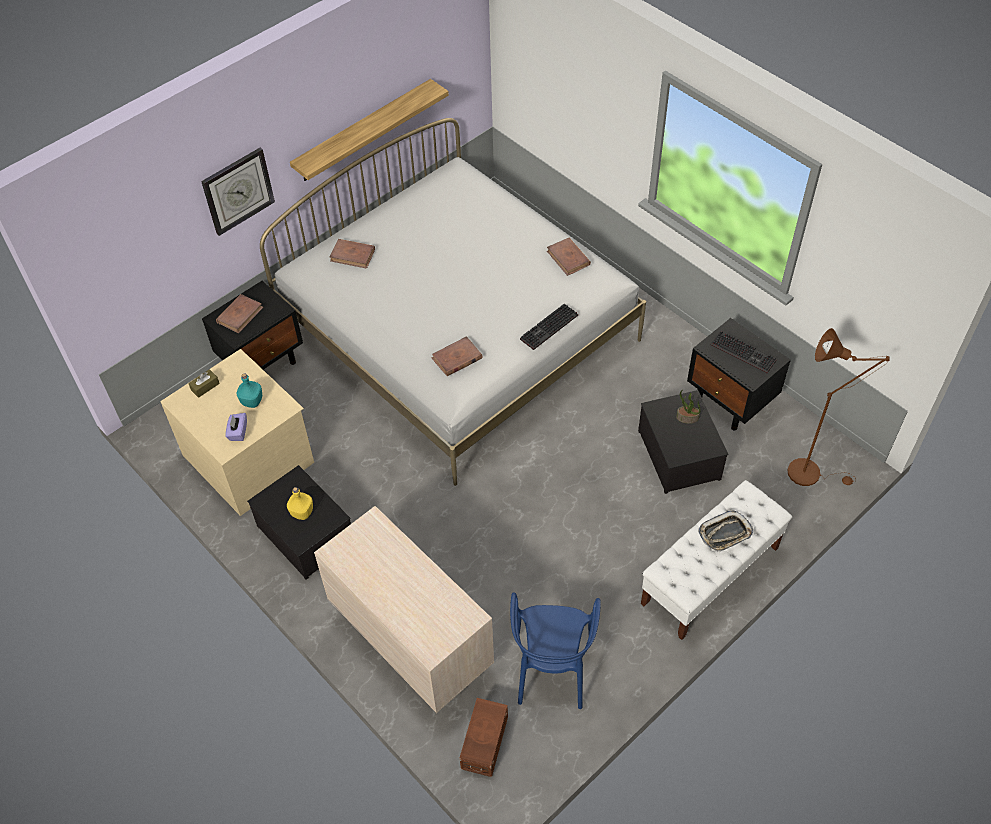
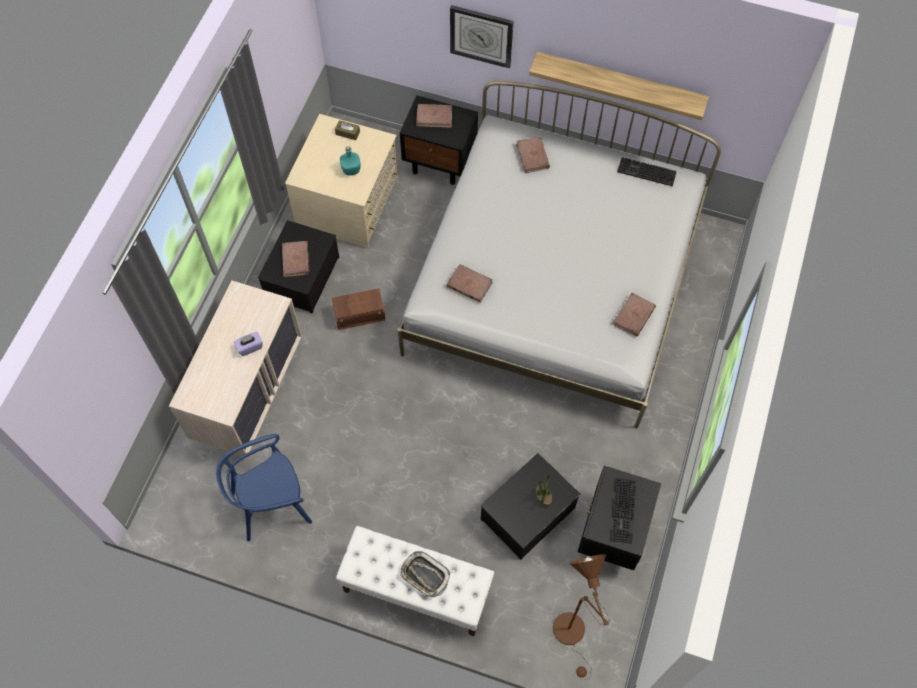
camera: 60 degrees right, 10 degrees up
(238, 432) = (318, 176): purple tissue box -> purple tissue box (250, 347)
(302, 512) = (296, 260): yellow bottle -> brown book
(483, 743) = (189, 484): brown storage box -> brown storage box (358, 314)
(549, 329) = (543, 338): keyboard -> keyboard (645, 173)

